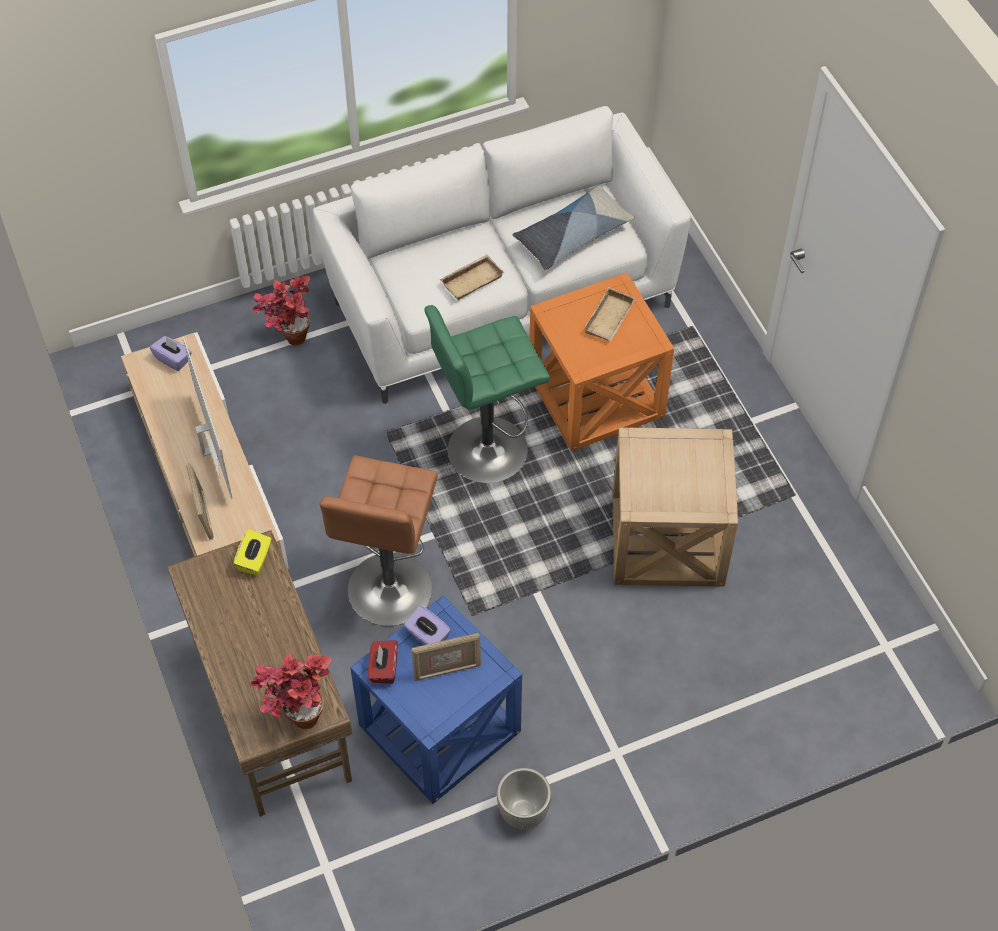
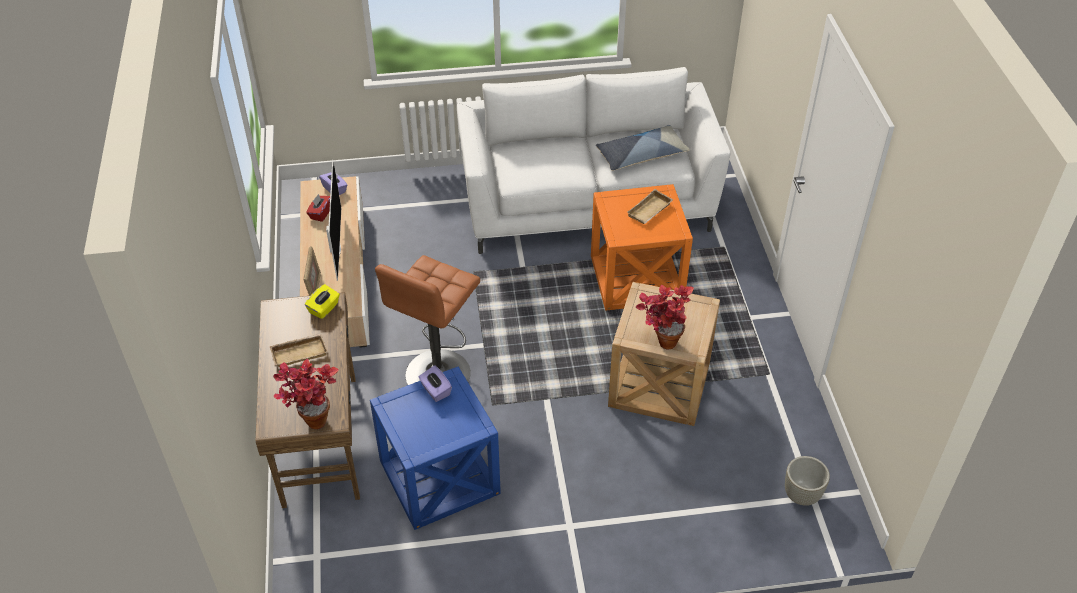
camera: 15 degrees right, 10 degrees down
(288, 337) = (427, 200): potted plant -> potted plant (660, 341)
(383, 668) = (394, 406): red tissue box -> red tissue box (320, 213)
(447, 669) = (441, 417): picture frame -> none
(471, 279) = (557, 169): beige tray -> beige tray (300, 352)
(486, 449) = (542, 297): green stool -> none
(523, 813) = (481, 553): grey planter -> grey planter (801, 495)

